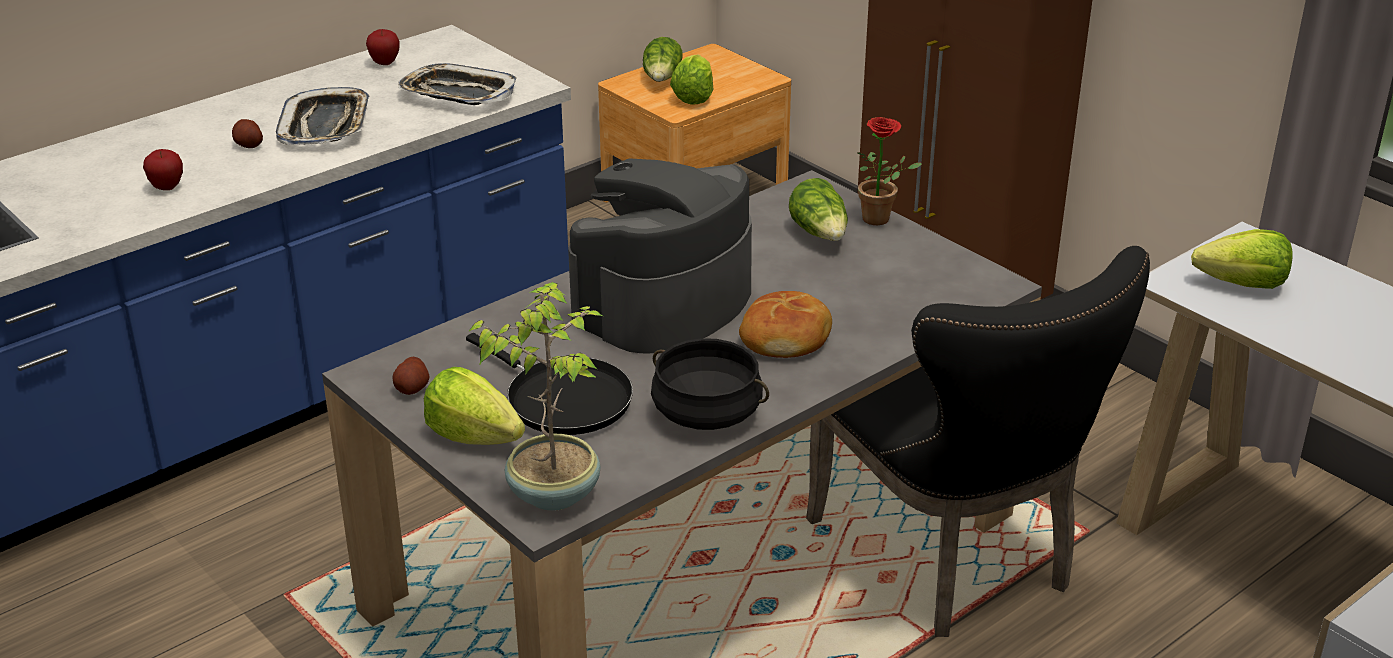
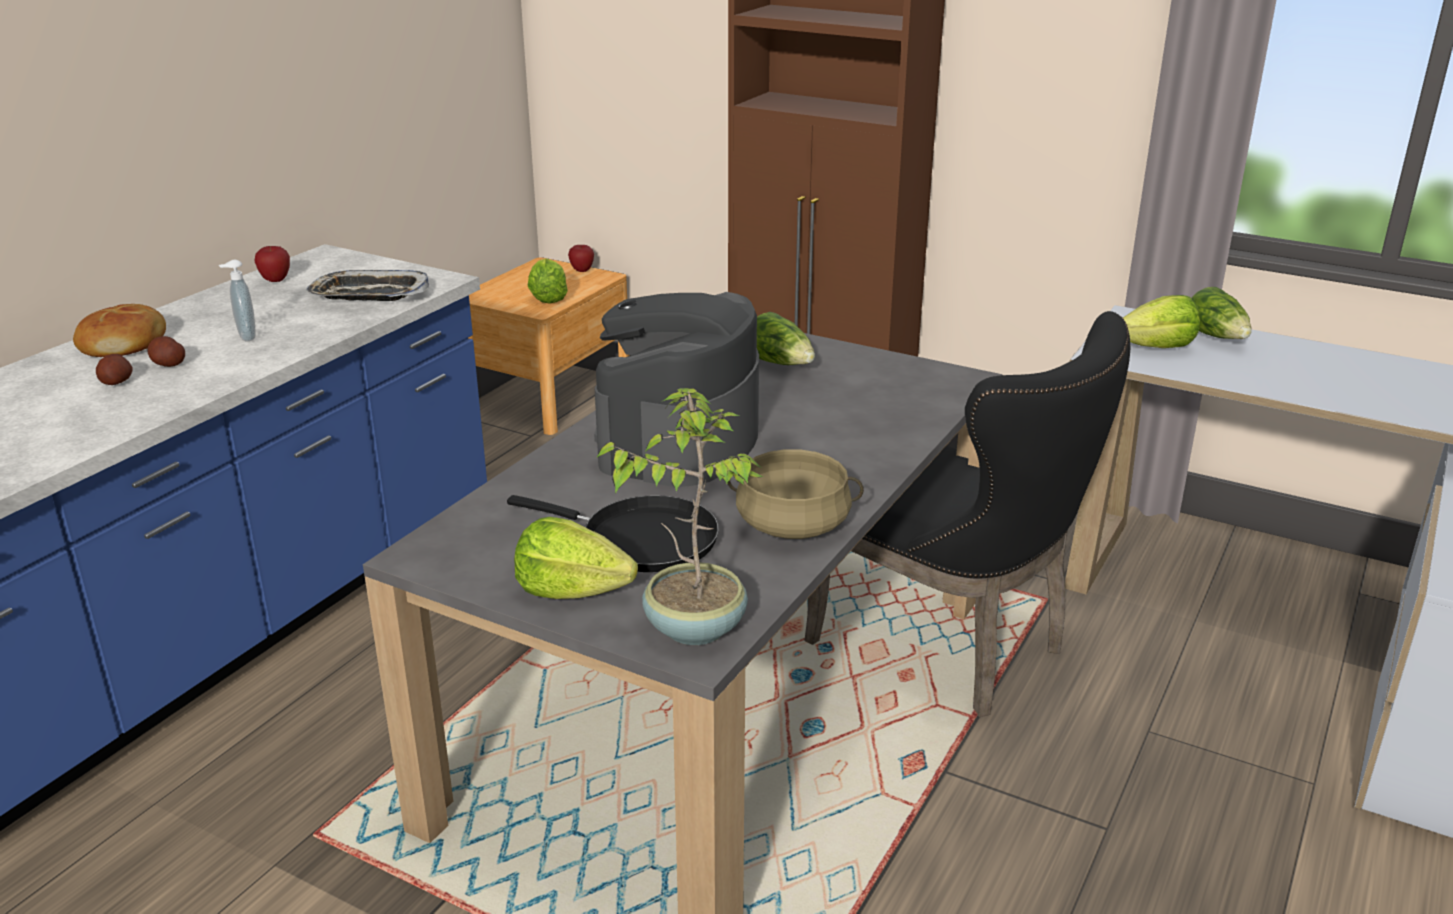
camera: 20 degrees left, 5 degrees down
(167, 187) = (94, 413): apple -> apple (582, 271)
(326, 125) = (245, 337): tray -> soap dispenser
(412, 388) = (474, 559): potato -> potato (117, 382)
(662, 79) = (510, 288): lettuce -> lettuce (1217, 337)
(707, 413) = (793, 525): black cooking pot -> beige cooking pot
(786, 338) = (817, 449): bread -> bread (124, 344)
(882, 219) = (826, 345): potted plant -> none

